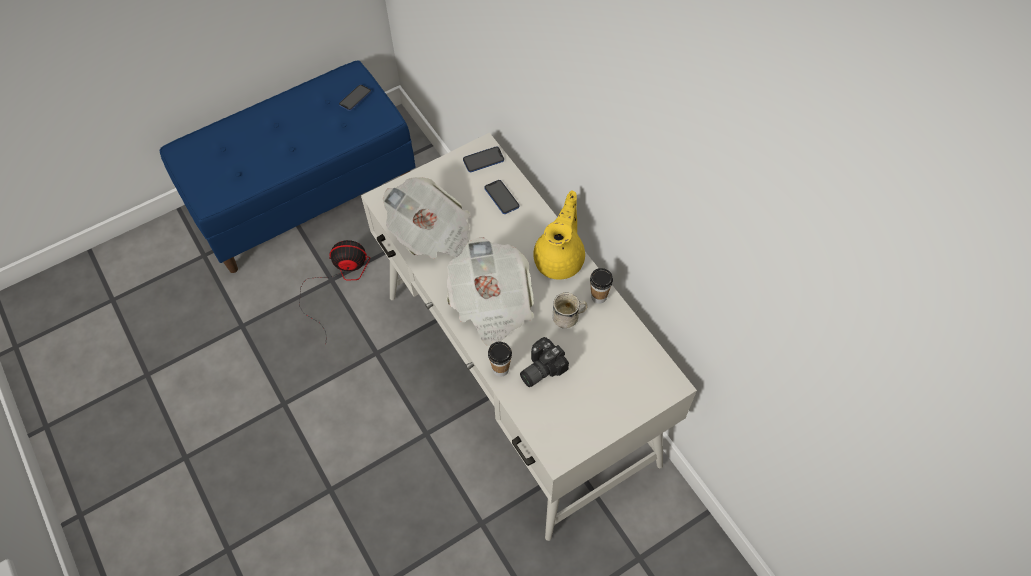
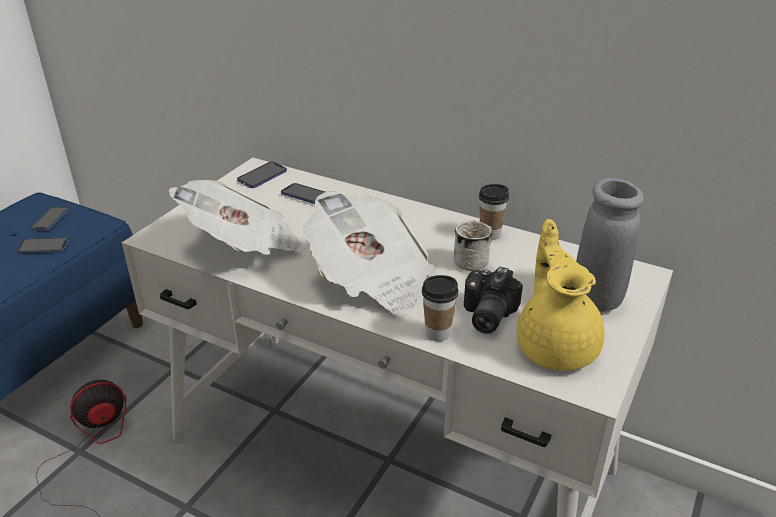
camera: 30 degrees left, 25 degrees down
(341, 128) = (43, 247): none -> phone
(560, 259) = (418, 220): yellow teapot -> yellow teapot (556, 345)
(621, 389) = (597, 298): none -> grey vase

